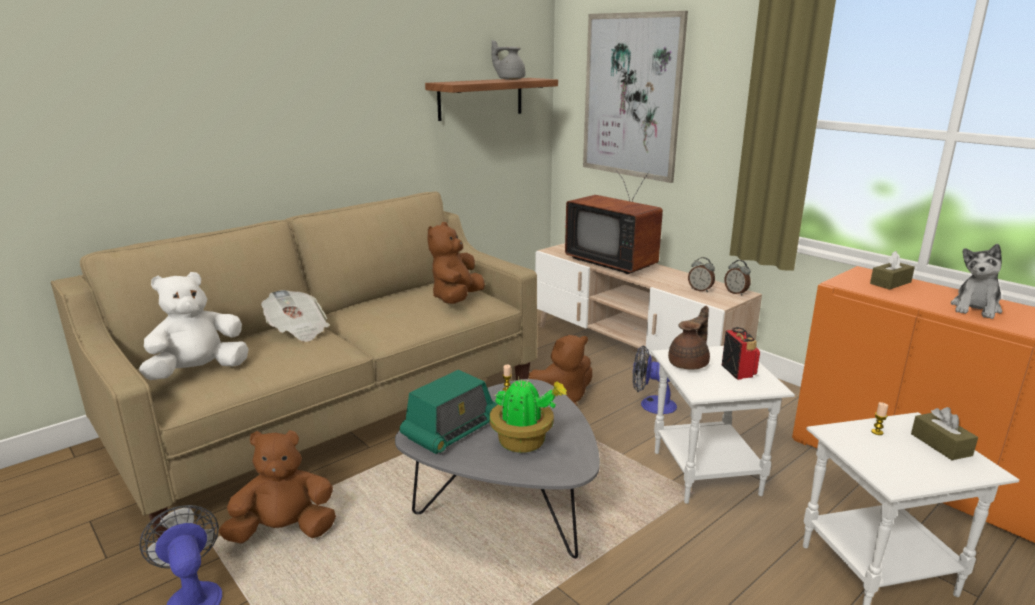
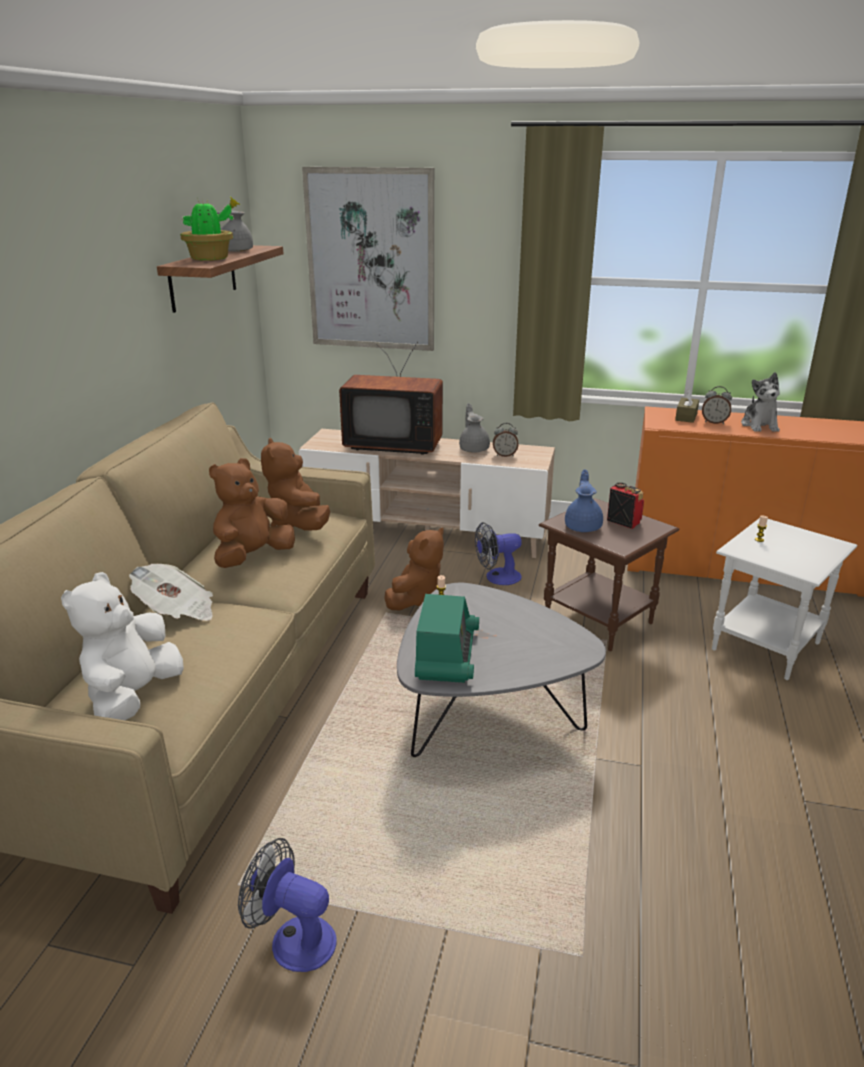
camera: 35 degrees left, 5 degrees up
(284, 531) = (307, 834): brown plush toy -> brown plush toy (252, 557)
(524, 442) = (520, 642): potted plant -> potted plant (211, 259)
(679, 279) = (474, 449): none -> grey teapot
(689, 364) = (583, 526): brown teapot -> blue teapot
(706, 474) = (599, 621): white side table -> brown side table
(736, 293) = (535, 451): alarm clock -> alarm clock (714, 422)
(941, 444) = (799, 536): brown tissue box -> none

